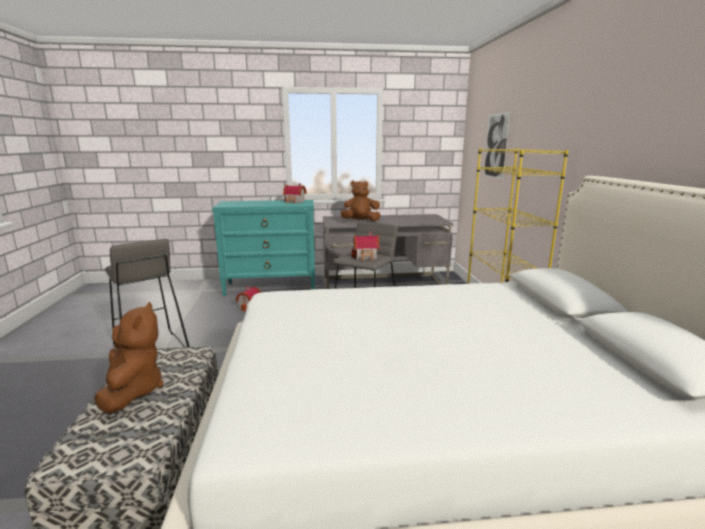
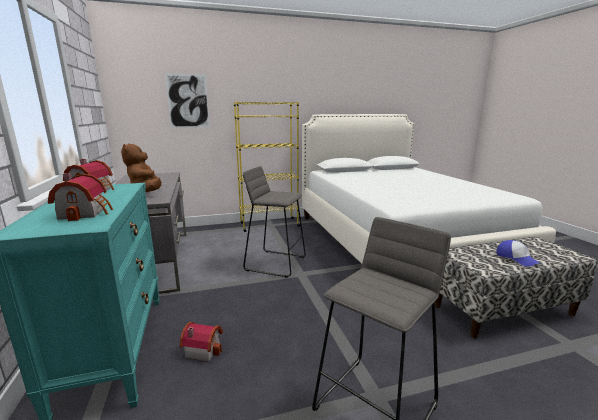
camera: 100 degrees left, 0 degrees up
(133, 391) = (516, 258): brown plush toy -> cap
(366, 257) = (280, 194): toy house -> toy house (86, 213)

